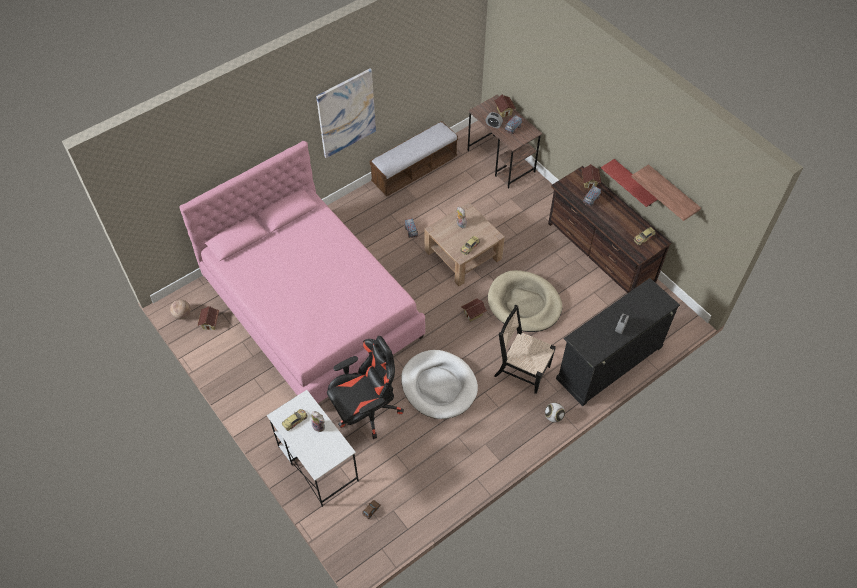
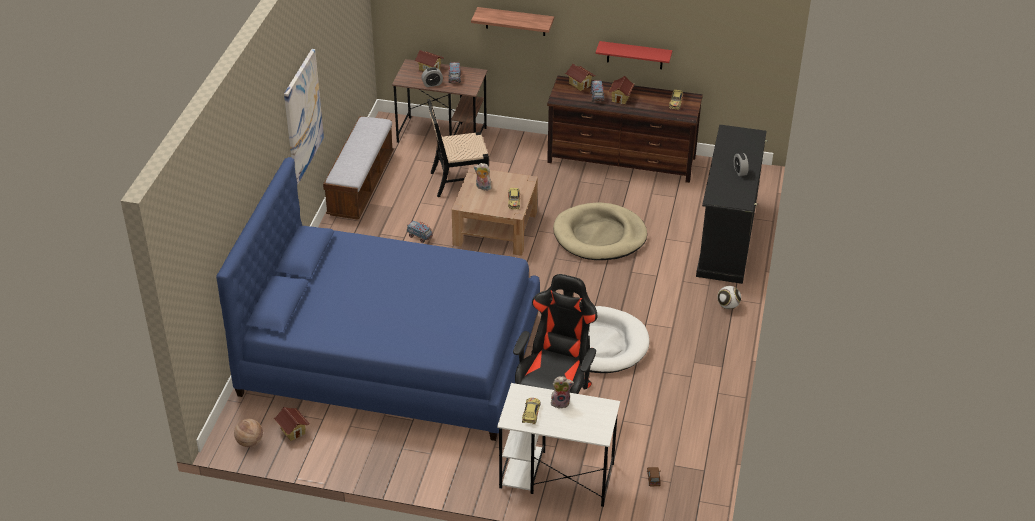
camera: 40 degrees left, 15 degrees down
(312, 307) = (390, 353): pink bed -> blue bed
(473, 314) = (562, 270): toy house -> toy house (621, 98)
(522, 370) = (659, 288): chair -> chair (458, 181)
(672, 192) = (686, 35): shelf -> shelf (515, 21)

